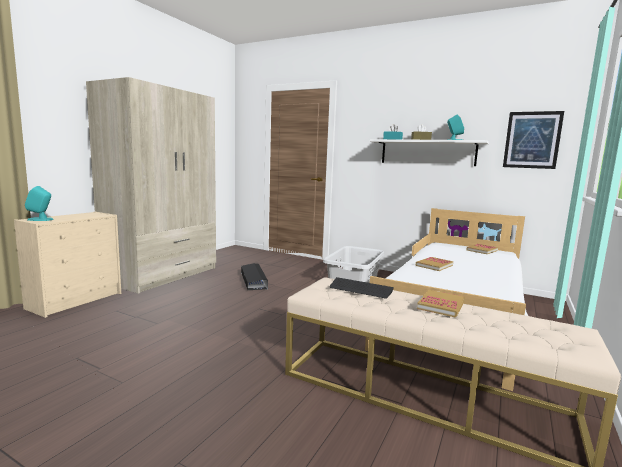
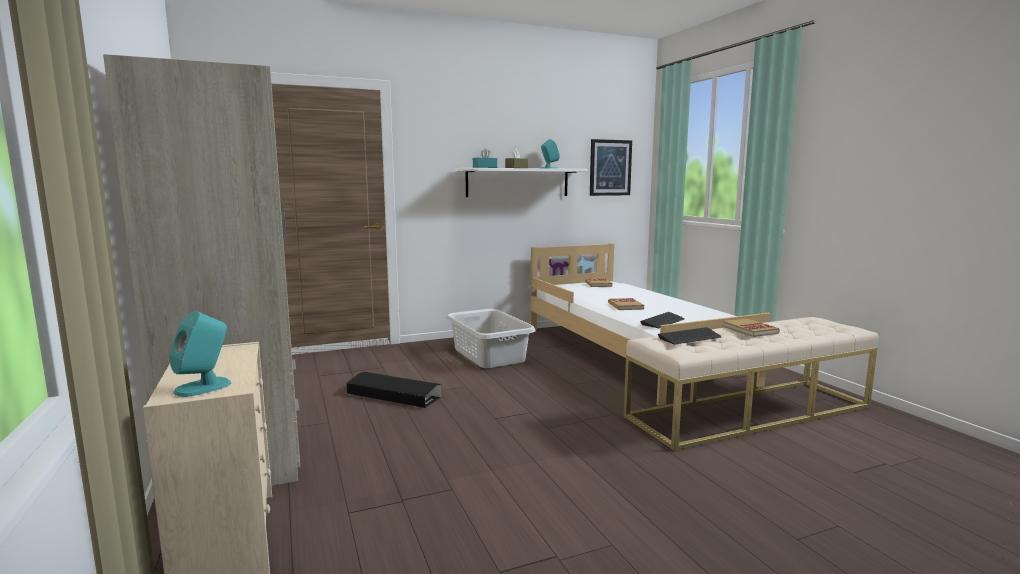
camera: 50 degrees left, 0 degrees up
(414, 280) = (662, 321): none -> keyboard

